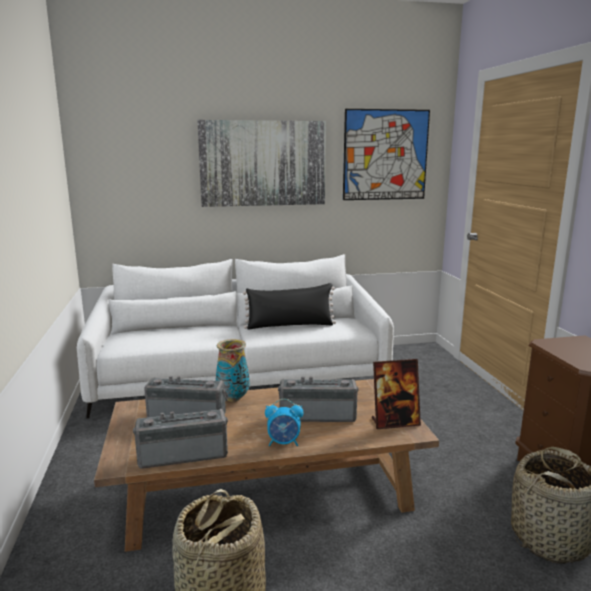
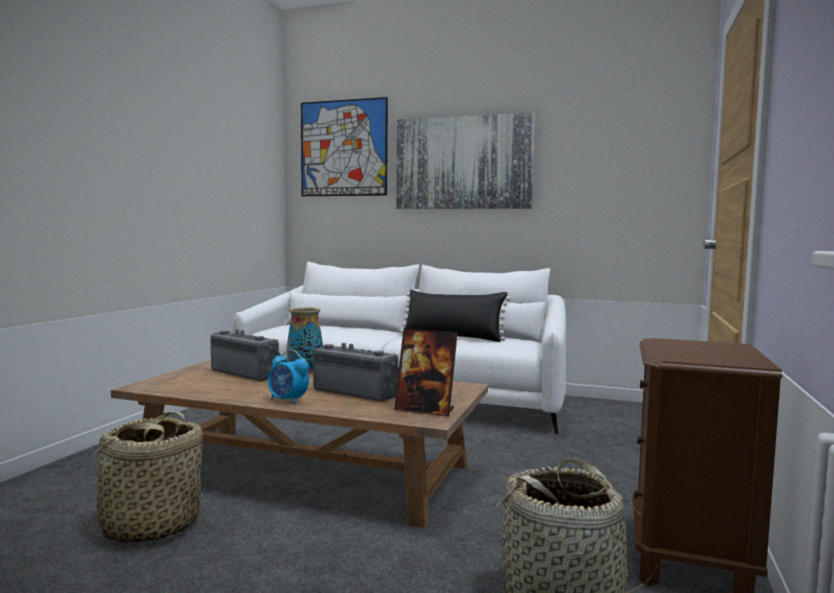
camera: 30 degrees right, 10 degrees down
(183, 454) = (196, 390): radio -> none
(385, 155) = (613, 149): picture -> picture (343, 148)

